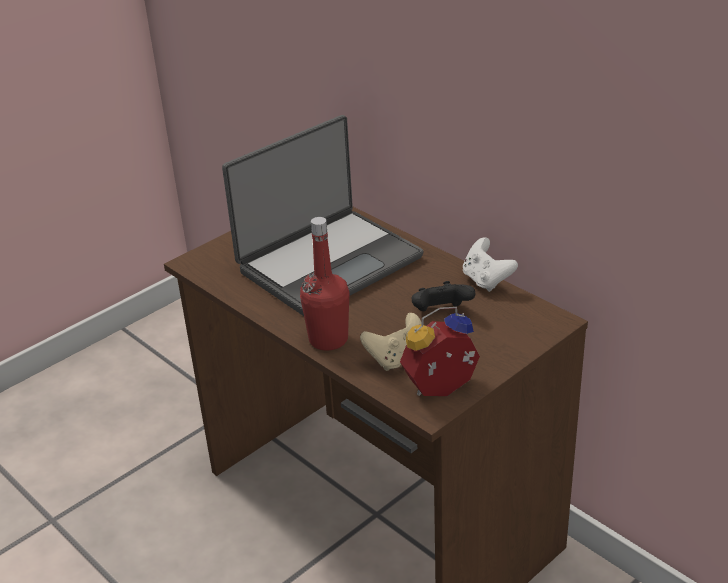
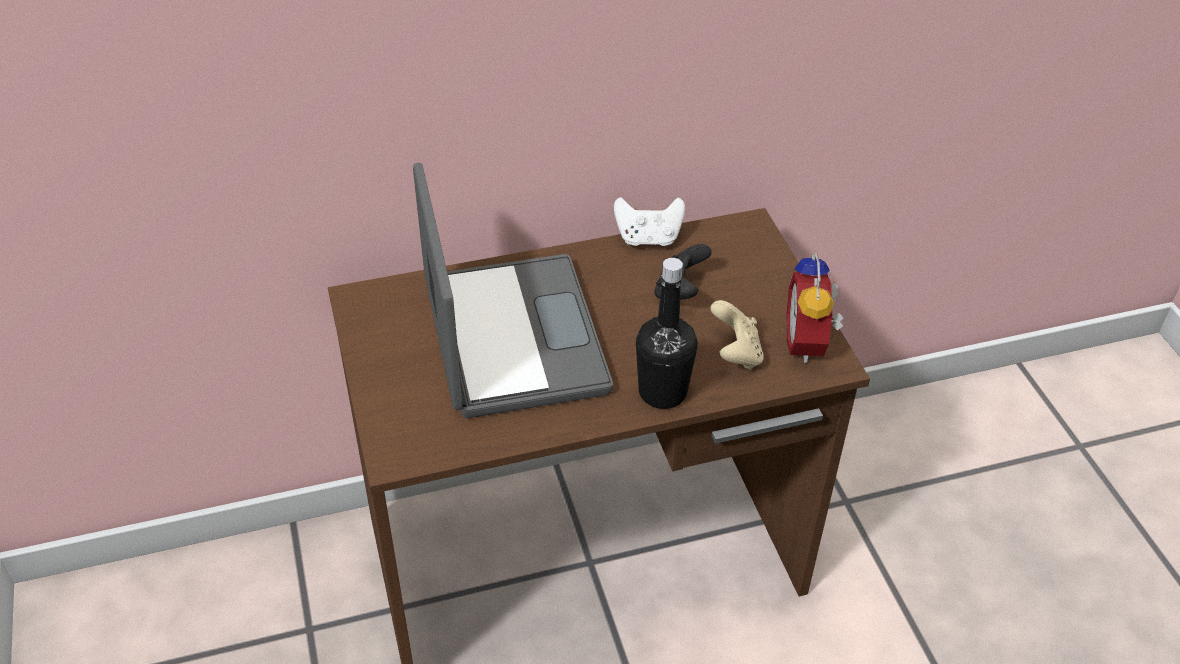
camera: 65 degrees left, 10 degrees up
(328, 339) = (662, 392): red bottle -> black bottle

